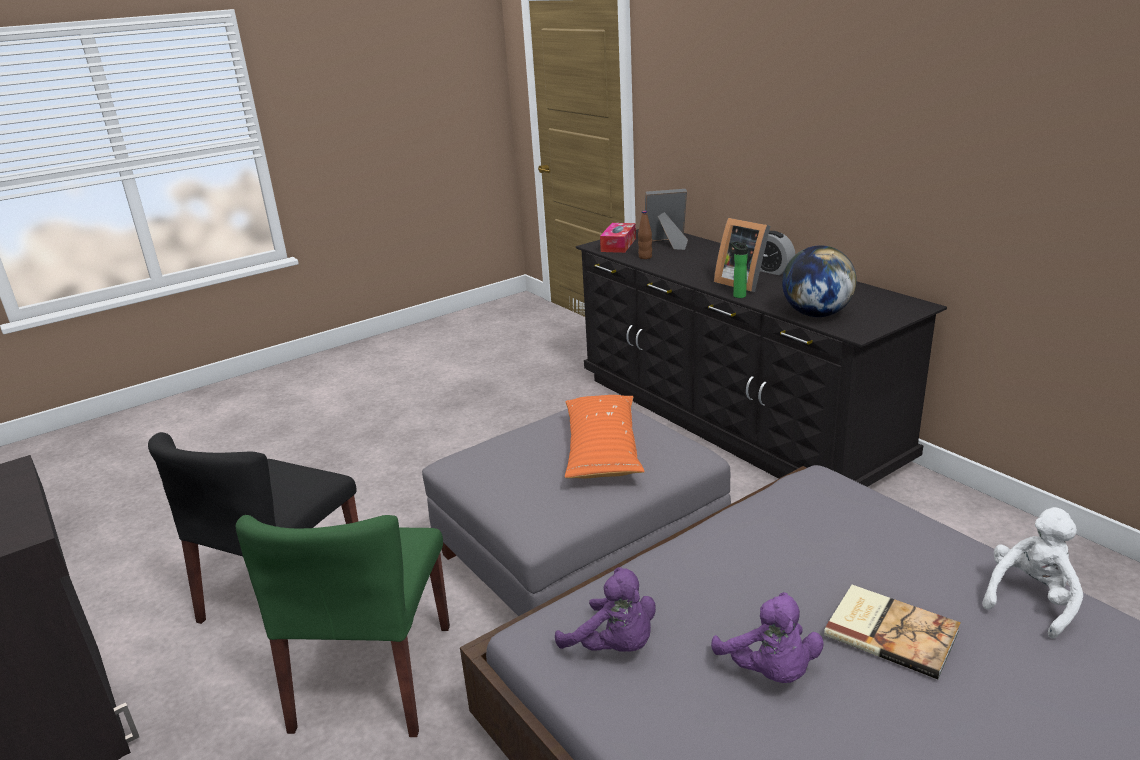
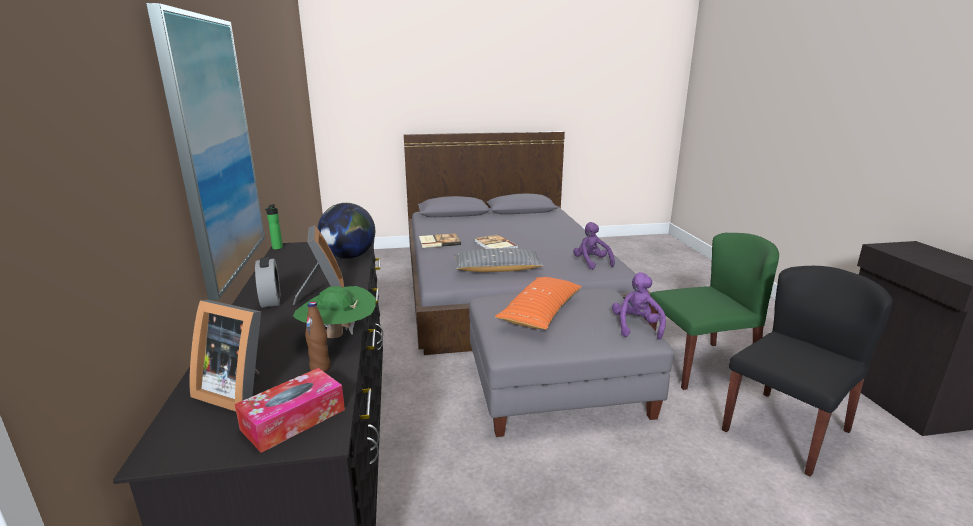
camera: 155 degrees left, 5 degrees down
(374, 677) = (700, 365): green chair -> green chair turned 45 degrees clockwise
(668, 268) = (338, 336): none -> green hat
(738, 295) = (356, 284): bottle -> bottle (277, 248)
(769, 671) = (543, 249): purple plush toy -> purple plush toy (636, 327)
(775, 544) = (497, 269): none -> grey pillow
(838, 136) = (215, 149): none -> picture
(1031, 600) = (439, 242): white plush toy -> book

